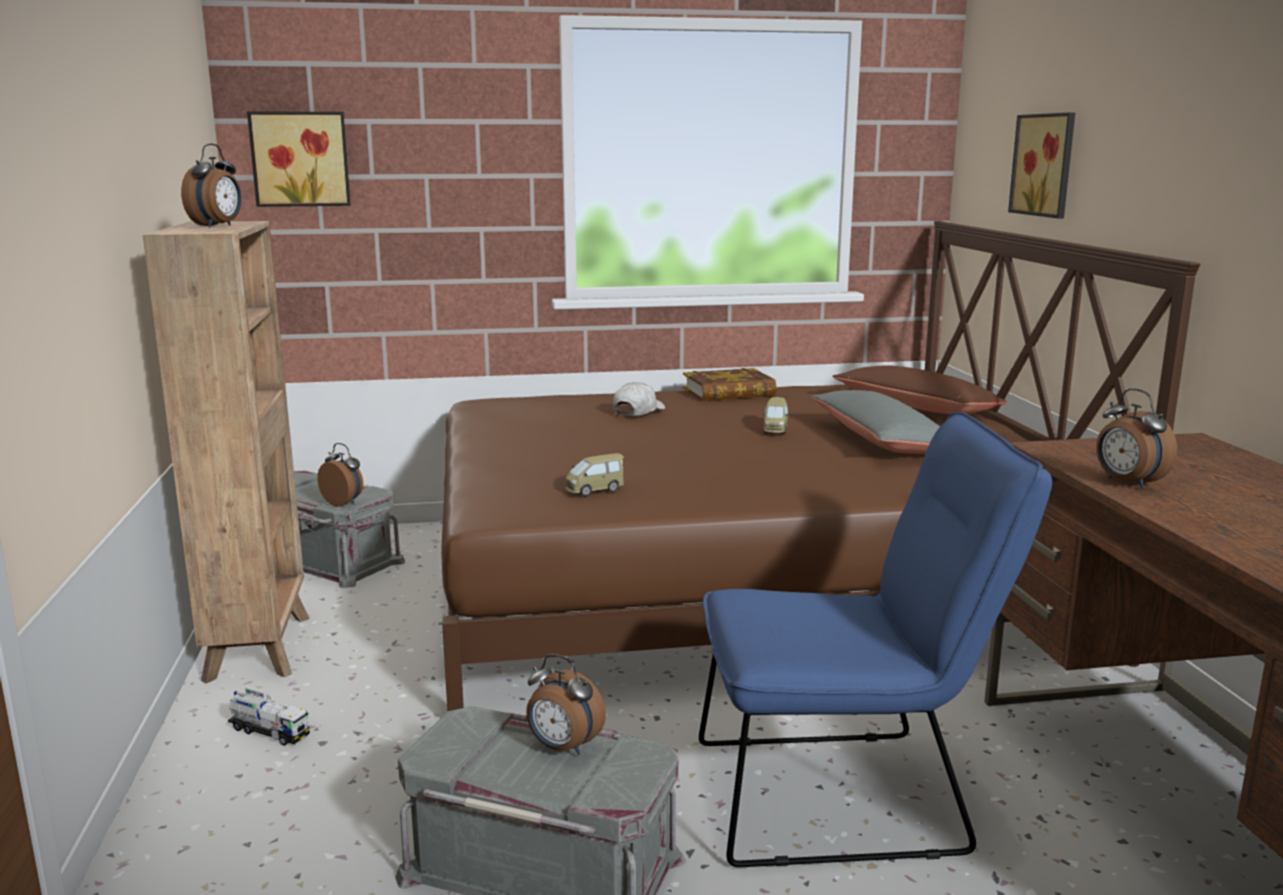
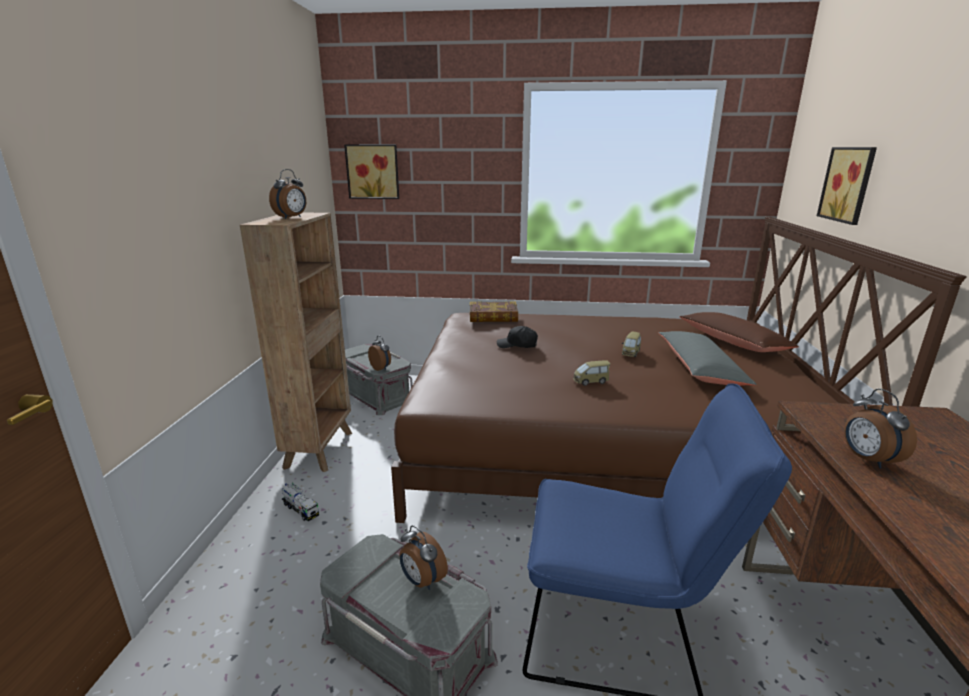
camera: 15 degrees right, 5 degrees up
(594, 490) = (496, 391): toy car -> toy car (590, 381)
(596, 432) = (517, 345): none -> black cap
(638, 411) = (549, 331): white cap -> none
(729, 392) = (613, 320): book -> book (493, 316)

